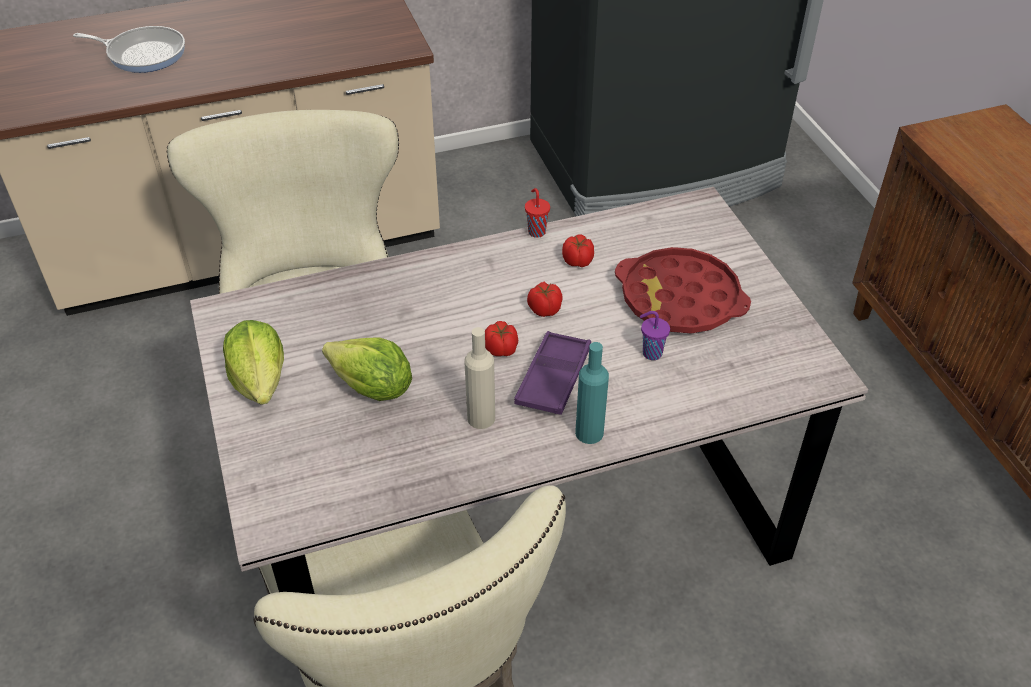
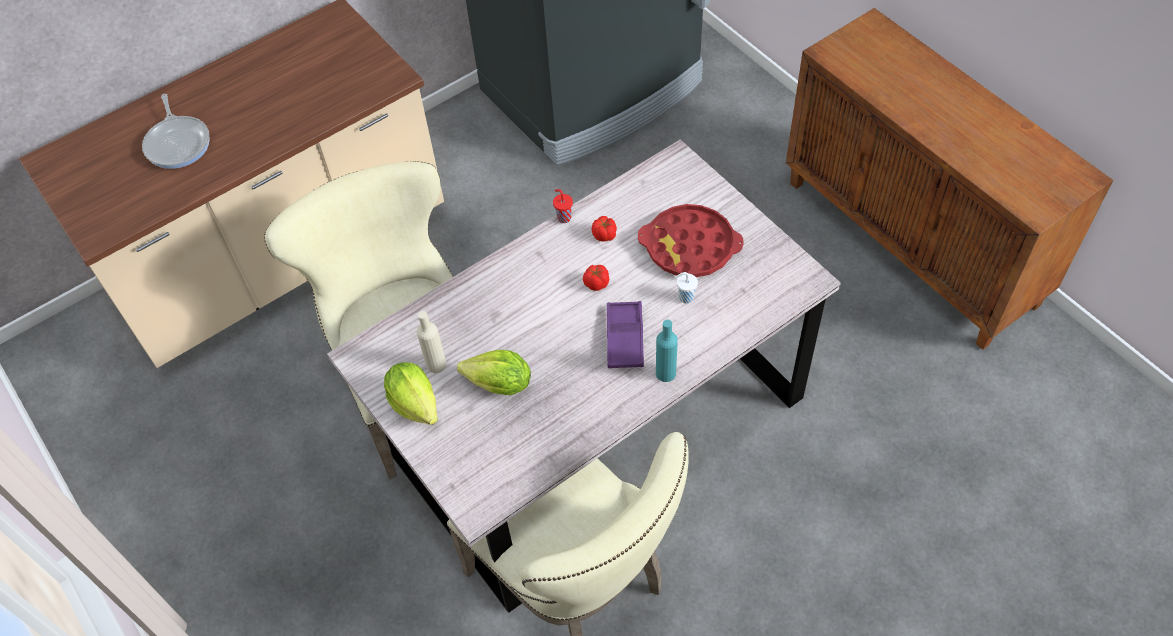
camera: 15 degrees left, 10 degrees up
(143, 54) = (178, 143): frying pan -> frying pan turned 75 degrees clockwise
(481, 418) = (587, 384): beige bottle -> beige bottle (436, 364)
(501, 349) = (579, 326): tomato -> none
(650, 353) = (685, 298): purple cup -> white cup

